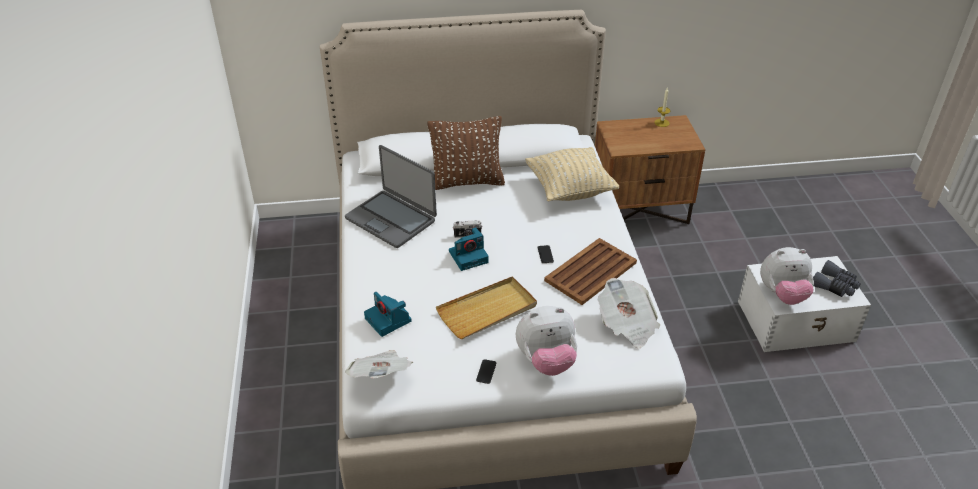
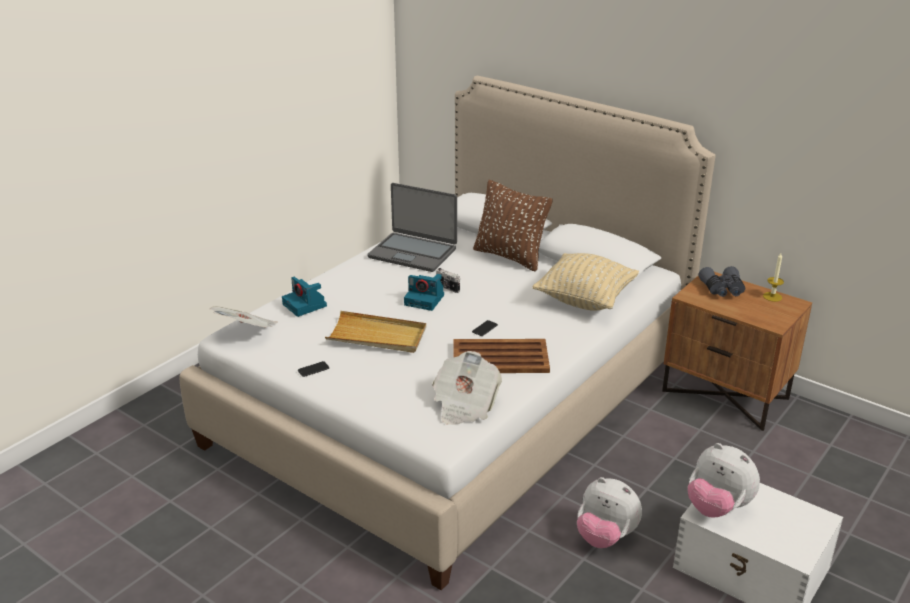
camera: 45 degrees right, 10 degrees down
(389, 320) = (305, 305): camera -> camera turned 45 degrees counterclockwise
(391, 219) = (413, 253): laptop -> laptop turned 60 degrees counterclockwise
(546, 361) = (364, 389): plush toy -> plush toy (605, 537)
(835, 286) = (792, 536): grey binoculars -> grey binoculars (722, 289)

